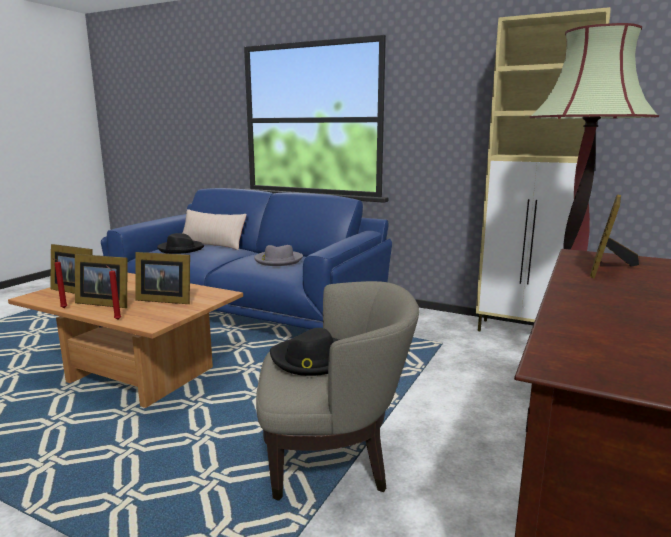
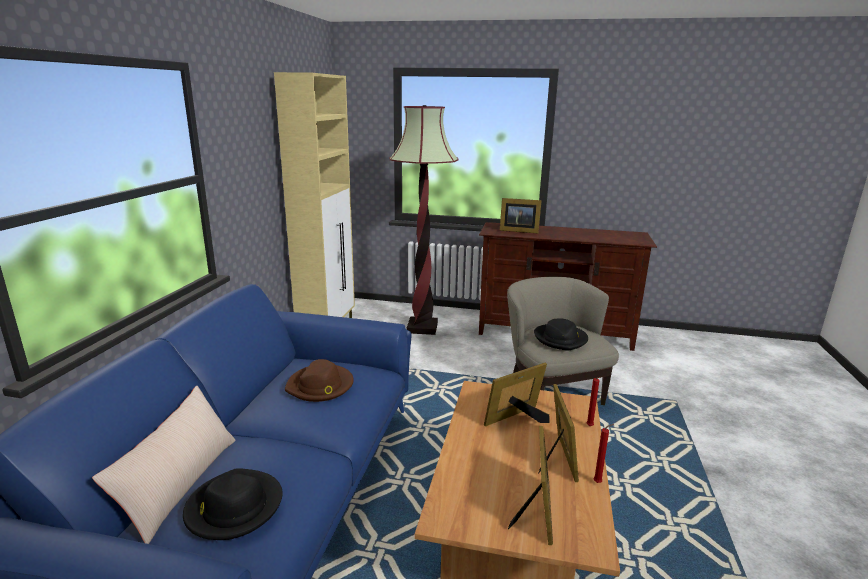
camera: 105 degrees left, 5 degrees up
(164, 299) = (517, 419): picture frame -> picture frame turned 120 degrees counterclockwise
(278, 260) = (320, 386): grey hat -> brown hat

